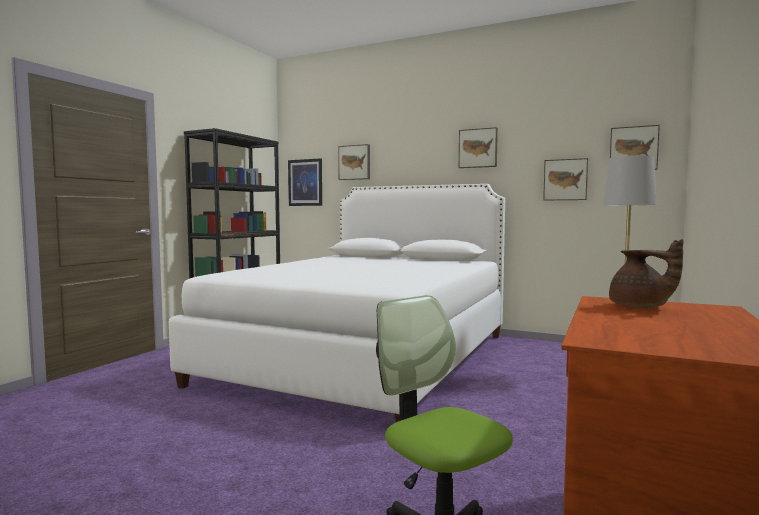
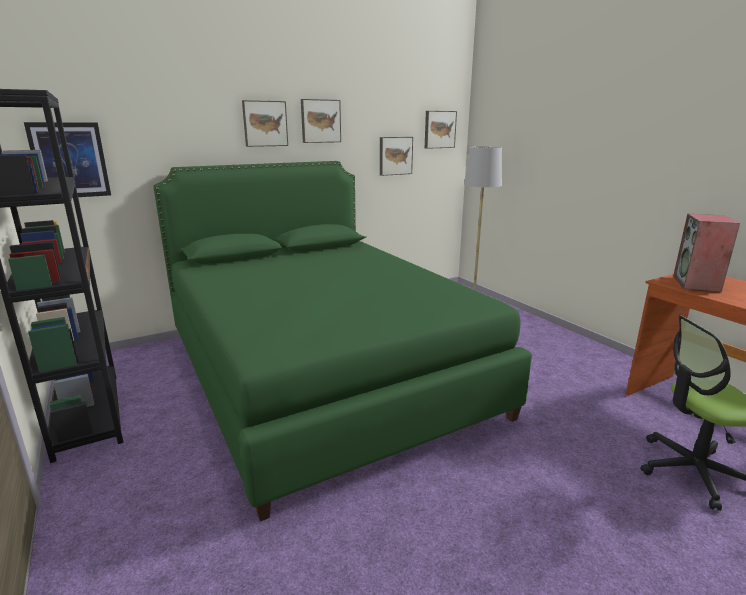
camera: 55 degrees left, 15 degrees up
(355, 162) = (160, 131): picture -> picture (265, 123)
(365, 357) = (322, 373): white bed -> green bed
(640, 307) = (697, 284): brown teapot -> speaker

